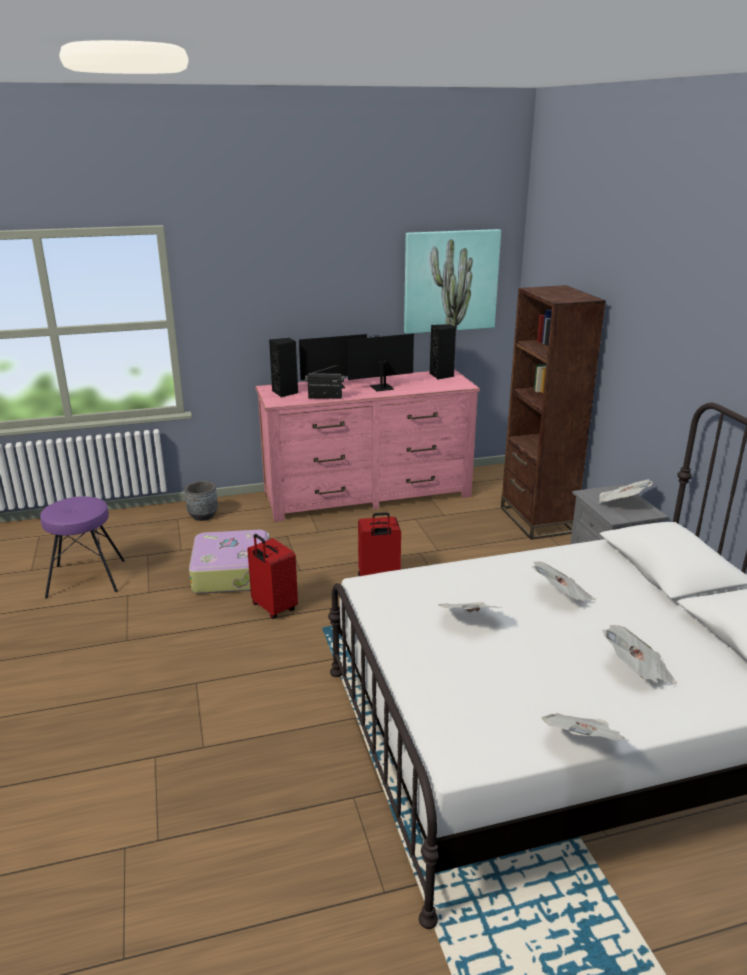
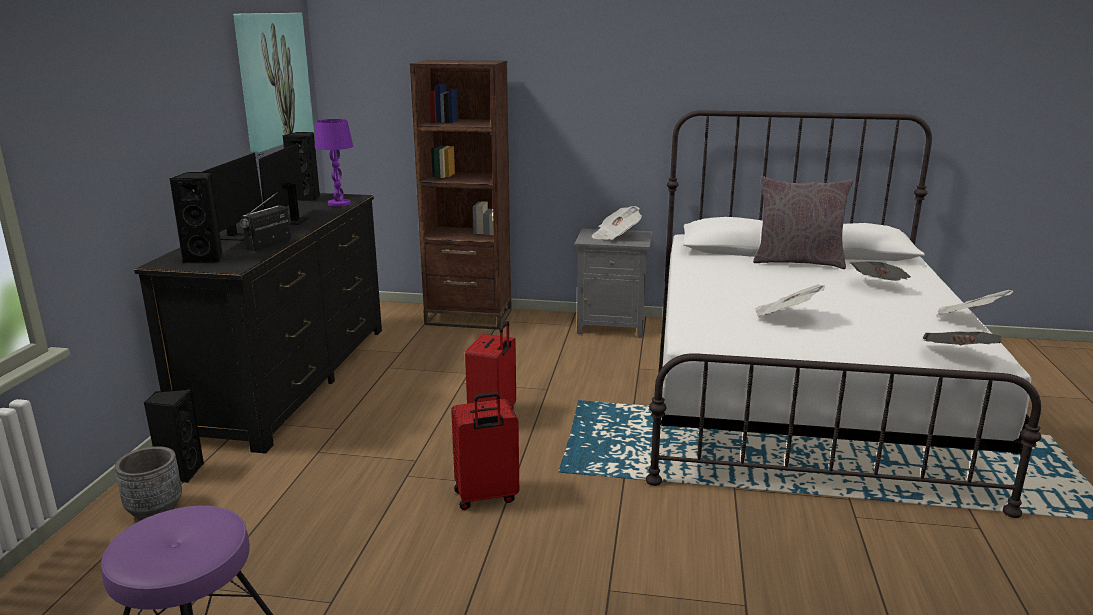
camera: 65 degrees left, 5 degrees down
(233, 572) = (363, 512): suitcase -> none
(239, 507) = (180, 472): none -> black speaker
(367, 495) = (292, 379): pink dresser -> black dresser
(440, 386) = (339, 203): none -> purple table lamp
(562, 597) = (762, 282): newspaper -> newspaper (957, 357)
(664, 610) = (797, 262): none -> grey pillow

